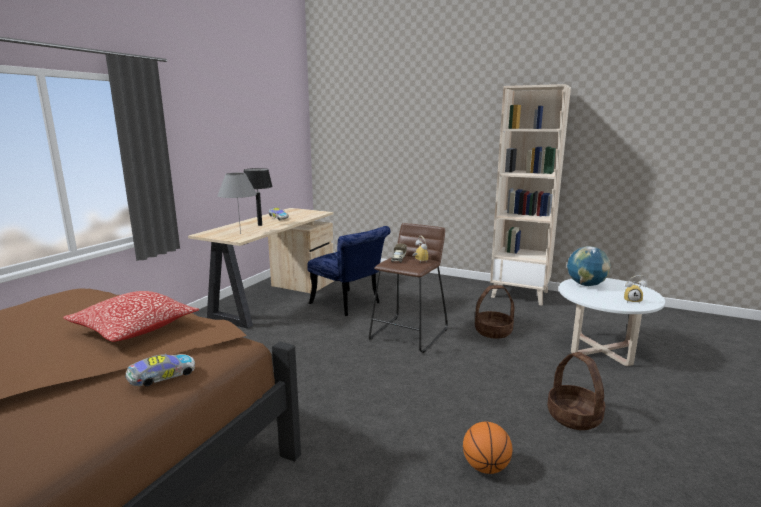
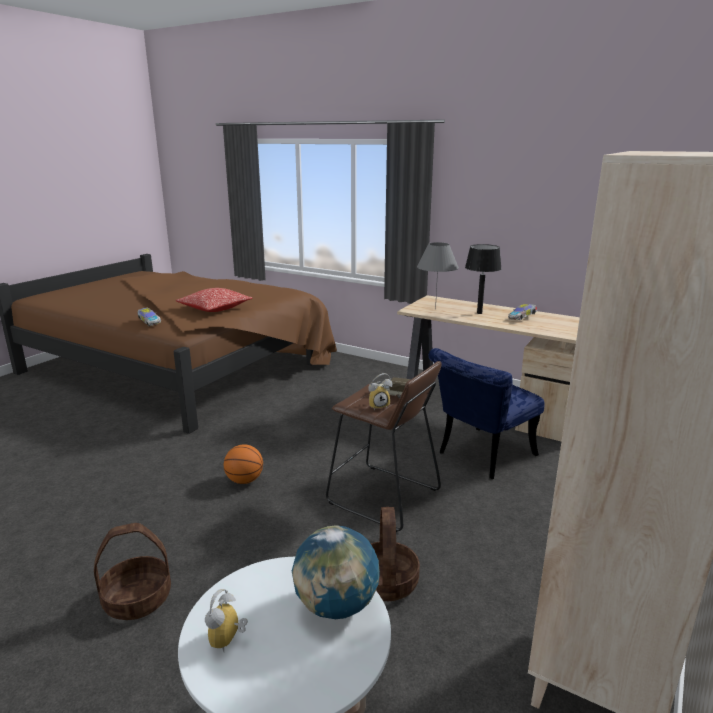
camera: 95 degrees right, 5 degrees up
(485, 467) = (114, 514): basketball -> basketball (244, 480)

